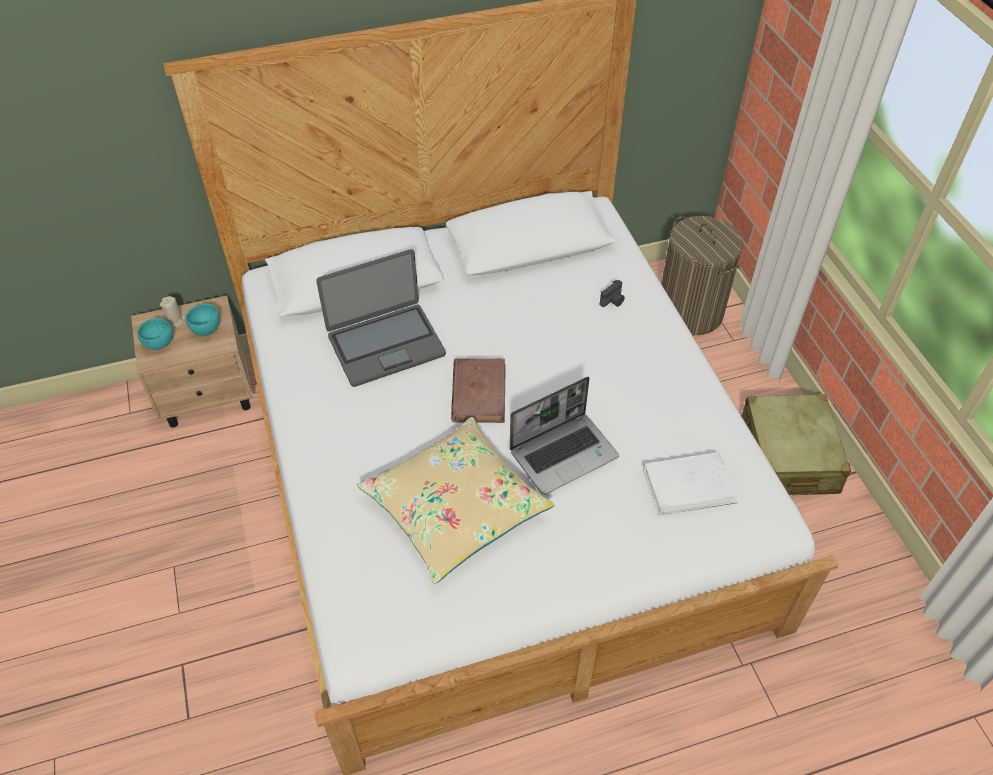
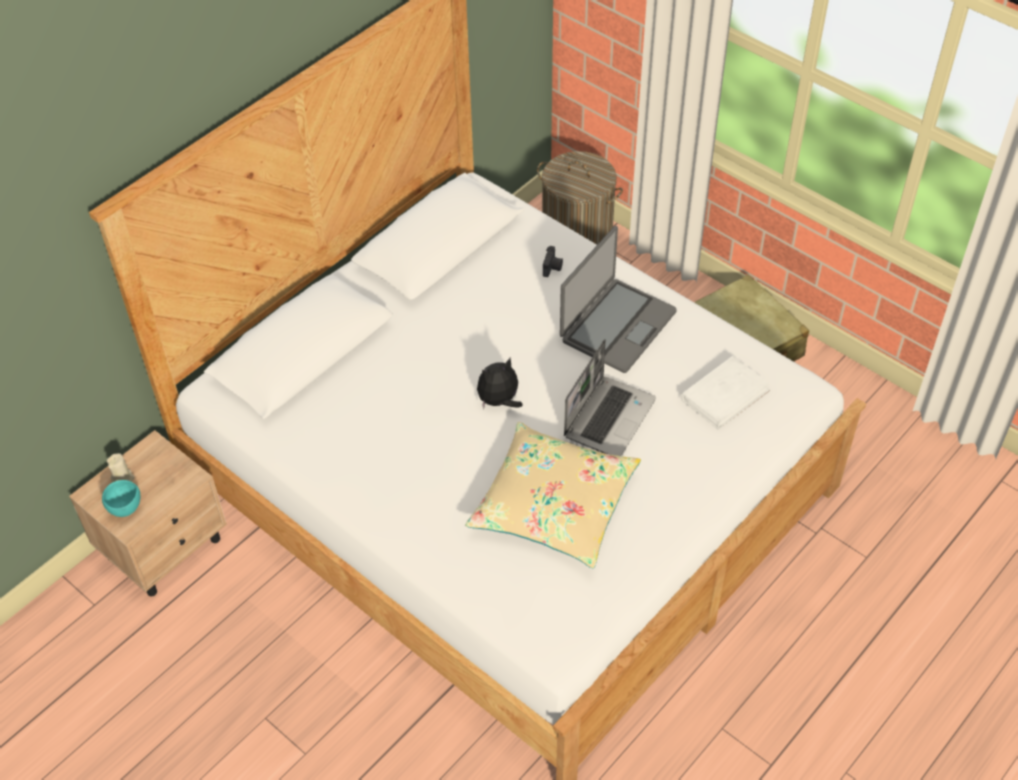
camera: 30 degrees left, 0 degrees up
(205, 329) = (162, 471): turquoise bowl -> none
(385, 344) = (380, 398): laptop -> laptop (617, 326)
(479, 393) = (499, 401): brown book -> plush toy

